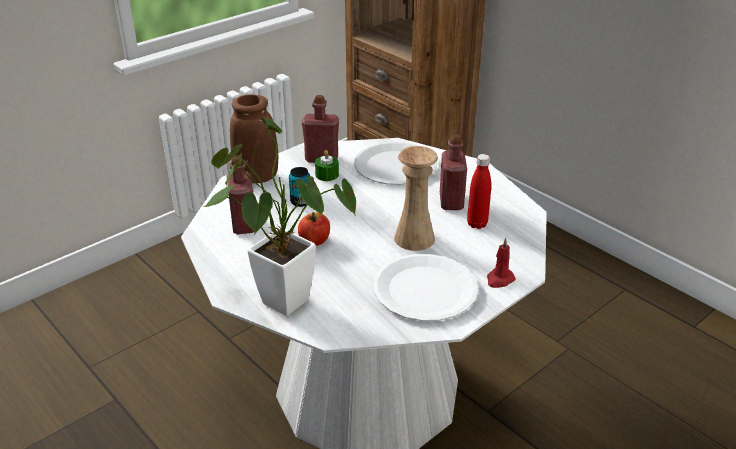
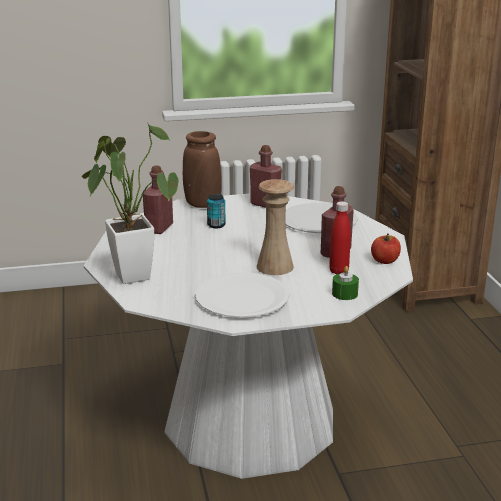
camera: 30 degrees right, 10 degrees down
(314, 240) = (197, 249): apple -> apple (385, 261)
(327, 175) = (256, 214): green candle -> green candle (345, 294)
(499, 280) = (310, 308): red candle -> none

